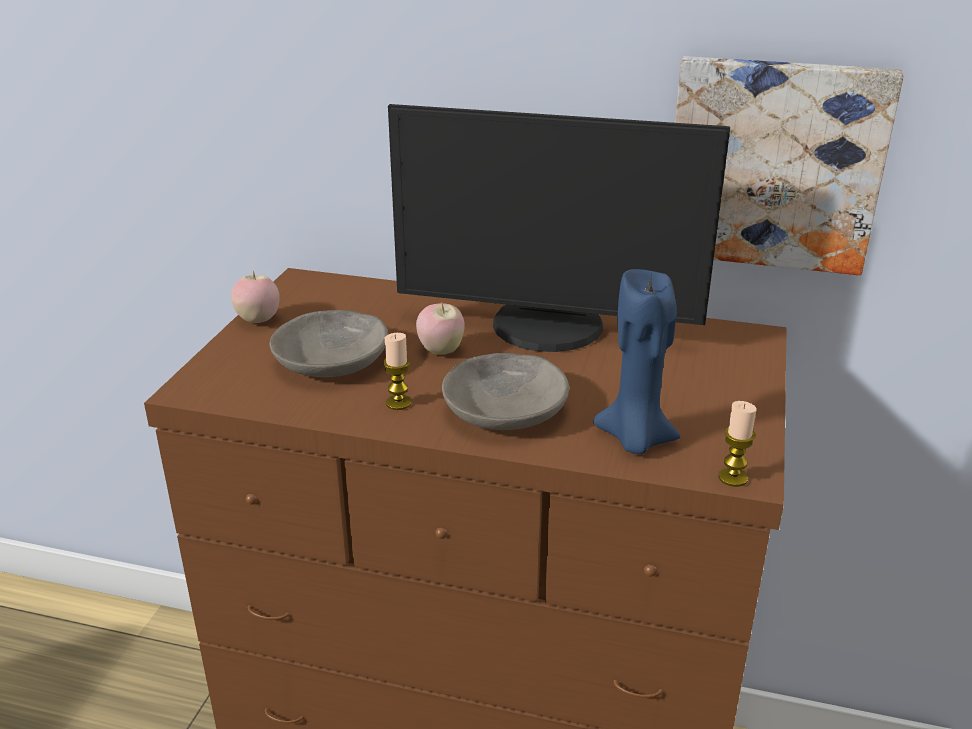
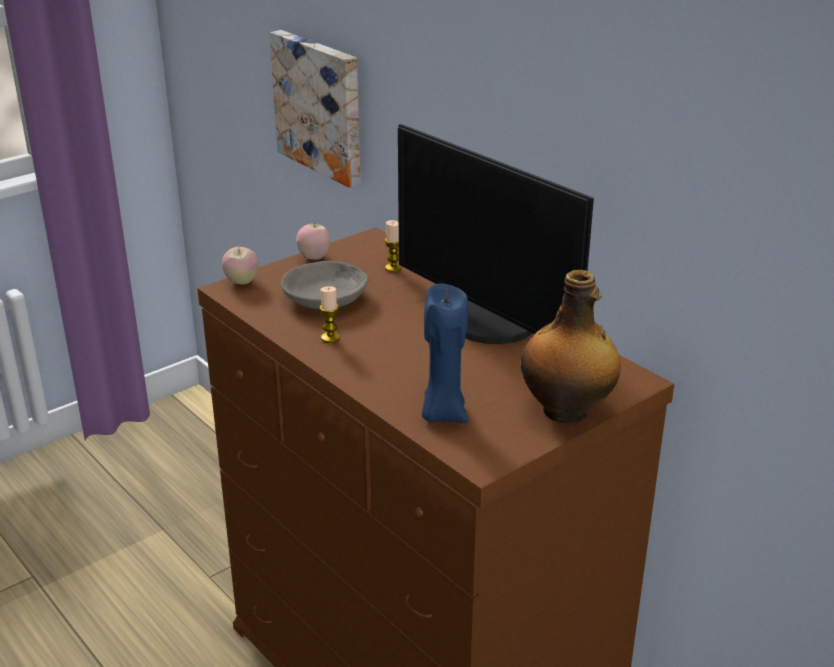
camera: 35 degrees right, 0 degrees up
(441, 351) = (398, 314): apple -> apple (241, 282)
(506, 408) = (389, 364): grey bowl -> none
(733, 478) = (471, 460): candle -> candle (393, 268)
(742, 388) = (567, 411): none -> bottle
(774, 163) = (680, 239): picture -> picture (321, 106)

